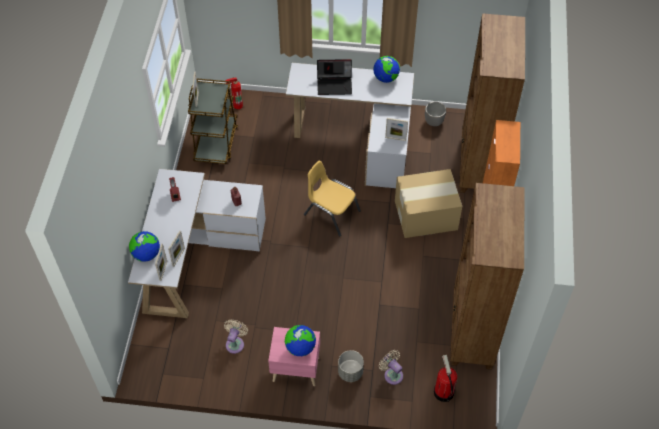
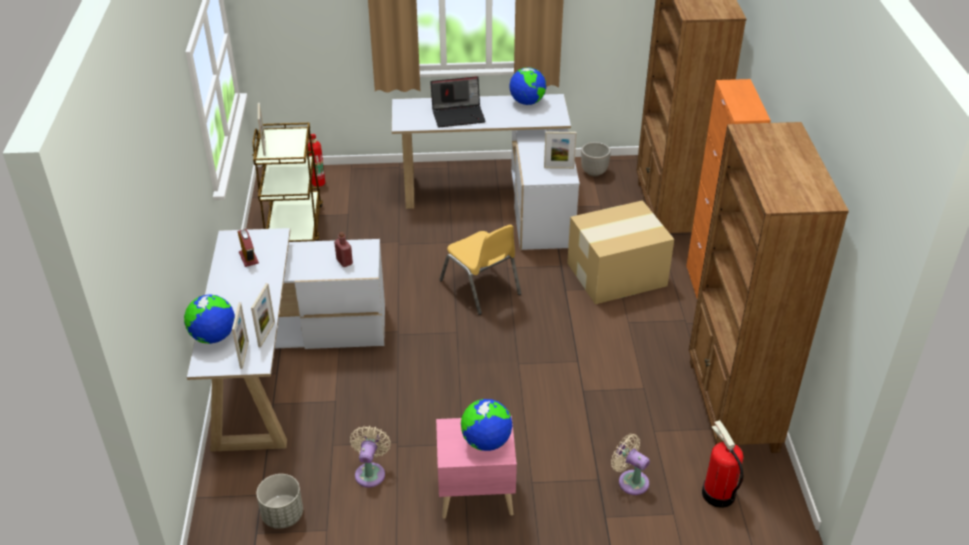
camera: 10 degrees left, 15 degrees down
(331, 213) = (480, 287): yellow chair -> yellow chair turned 150 degrees counterclockwise
(350, 372) = (564, 487): grey planter -> grey planter (282, 515)

